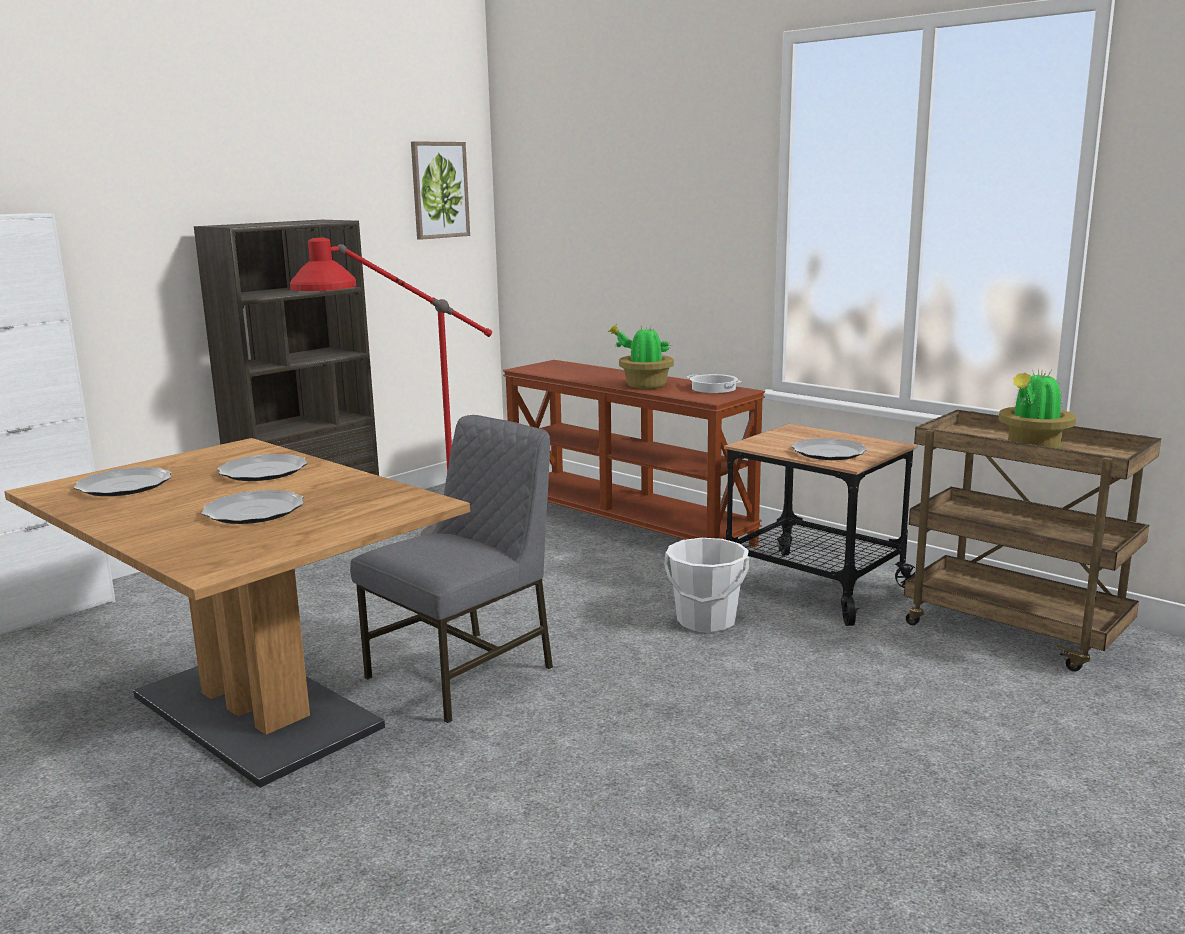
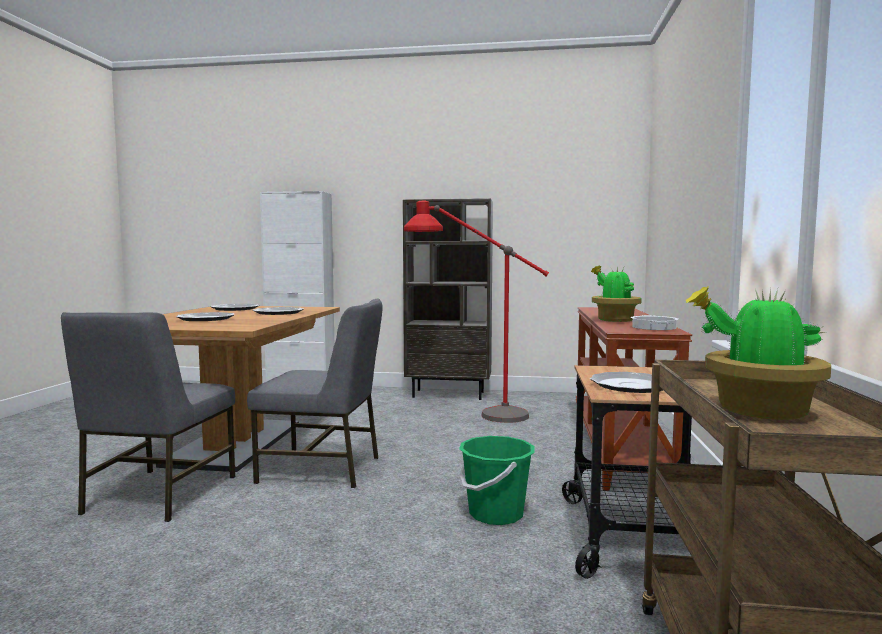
camera: 55 degrees right, 10 degrees down
(389, 795) = (158, 495): none -> grey chair
(439, 190) = (594, 185): picture -> none
(706, 621) = (496, 514): white bucket -> green bucket

